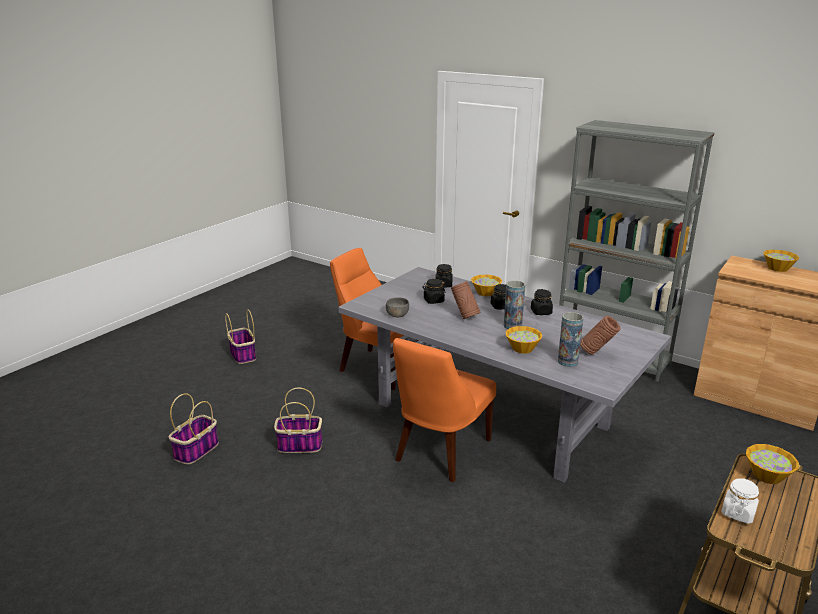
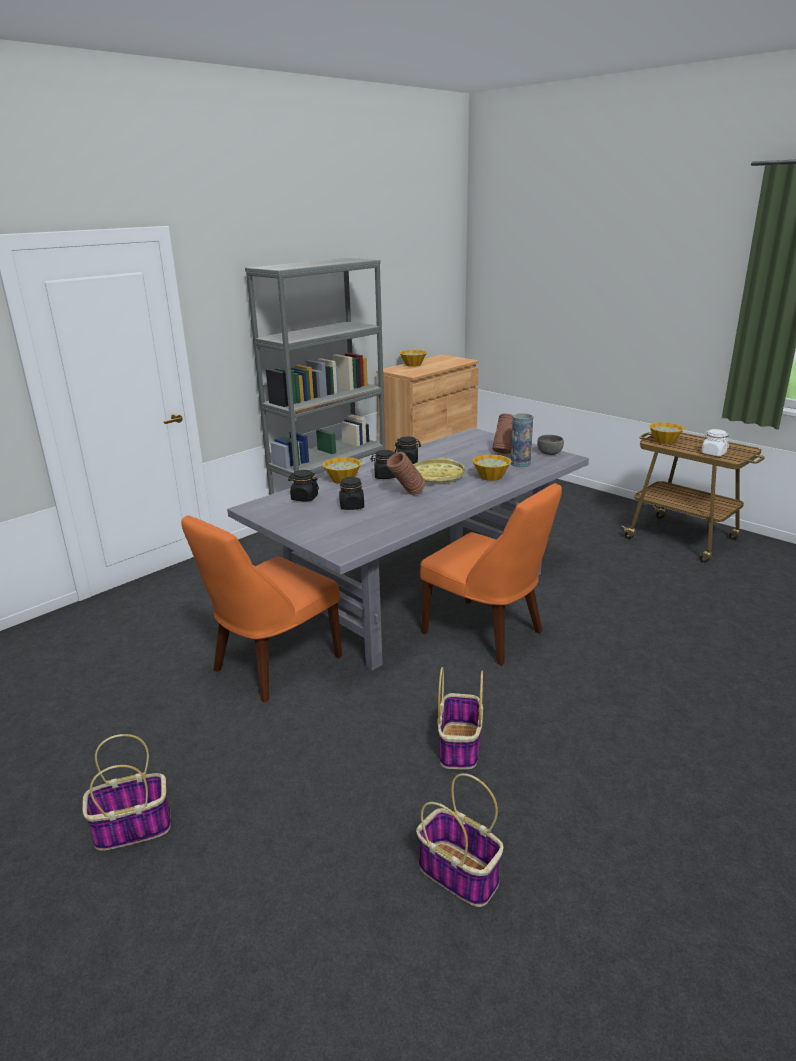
camera: 80 degrees left, 0 degrees up
(397, 315) = (387, 528): grey bowl -> grey bowl (550, 453)
(512, 326) = (437, 476): vase -> yellow tray

